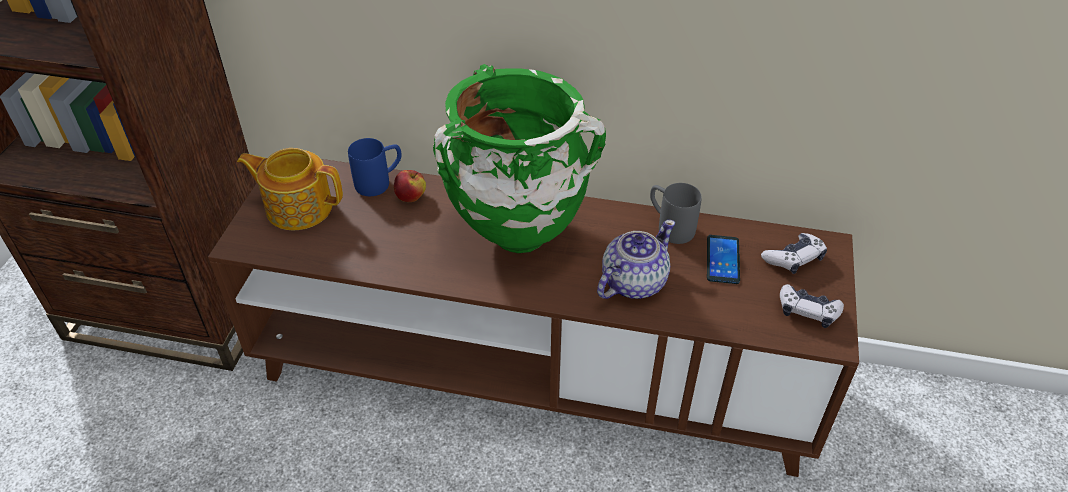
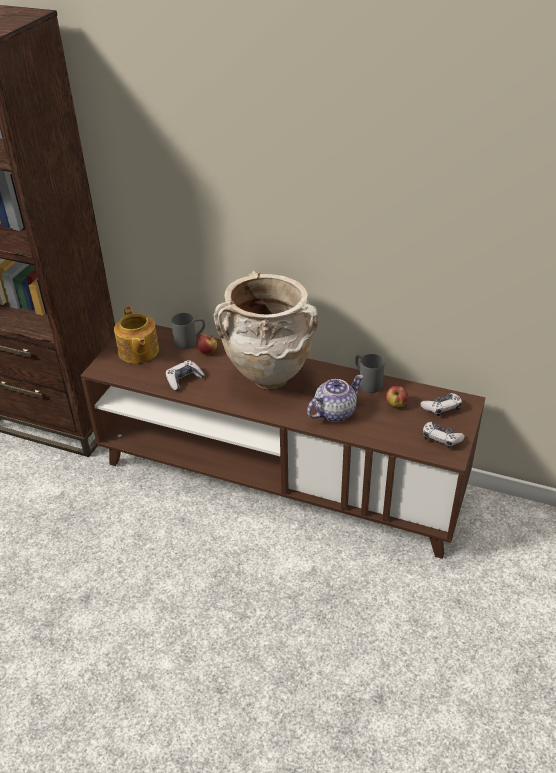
camera: 10 degrees right, 5 degrees down
(298, 207) = (138, 352): teapot -> teapot turned 135 degrees counterclockwise
(380, 182) = (190, 341): blue mug -> grey mug
(382, 248) = (184, 379): none -> game controller
(515, 235) = (267, 379): green vase -> beige vase
(723, 260) = (395, 404): phone -> apple

